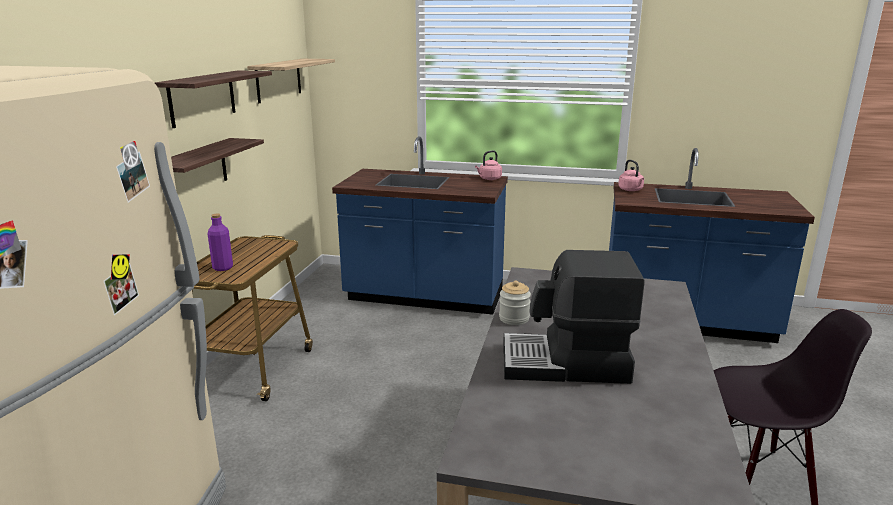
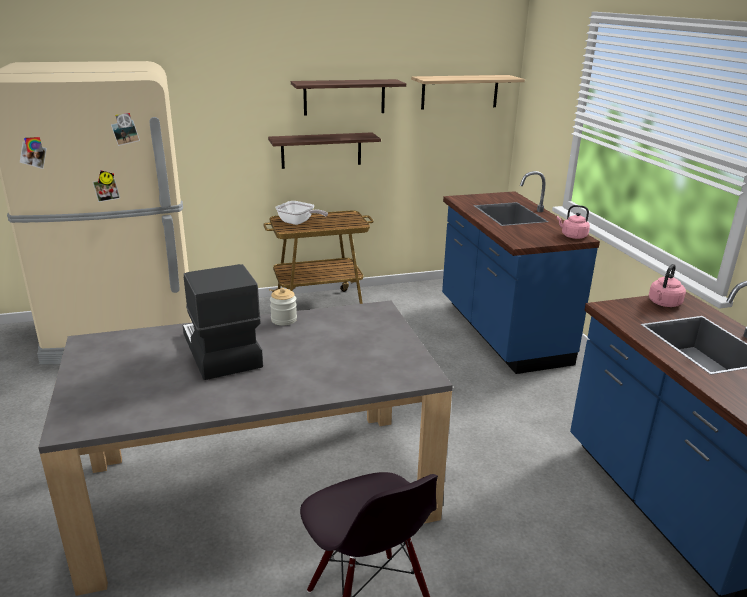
camera: 60 degrees right, 5 degrees up
(223, 268) = (298, 222): purple bottle -> frying pan

